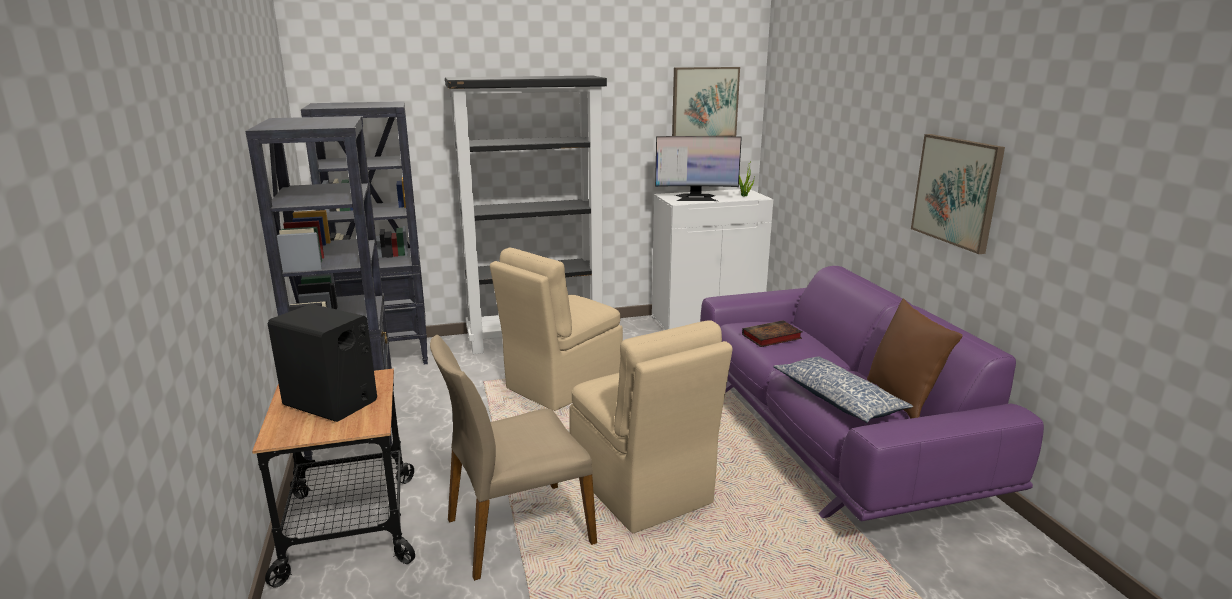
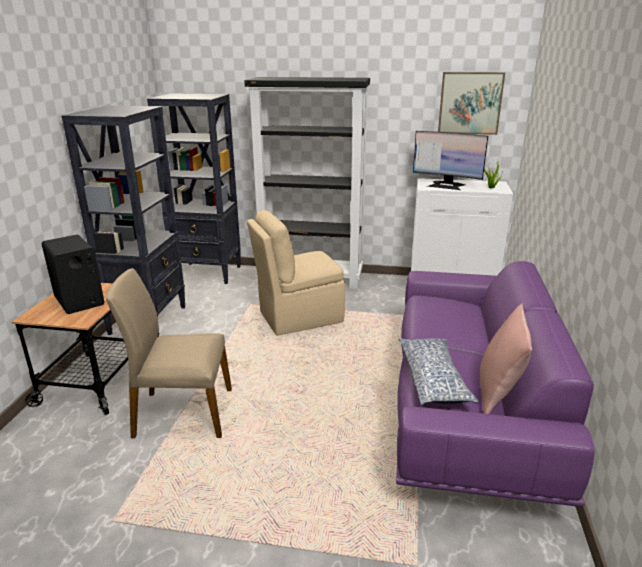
camera: 25 degrees right, 5 degrees up
(642, 488) = (285, 408): beige chair -> none
(770, 337) = (436, 314): book -> none
(902, 399) = (498, 393): brown pillow -> pink pillow
(956, 191) = (596, 210): picture -> none

